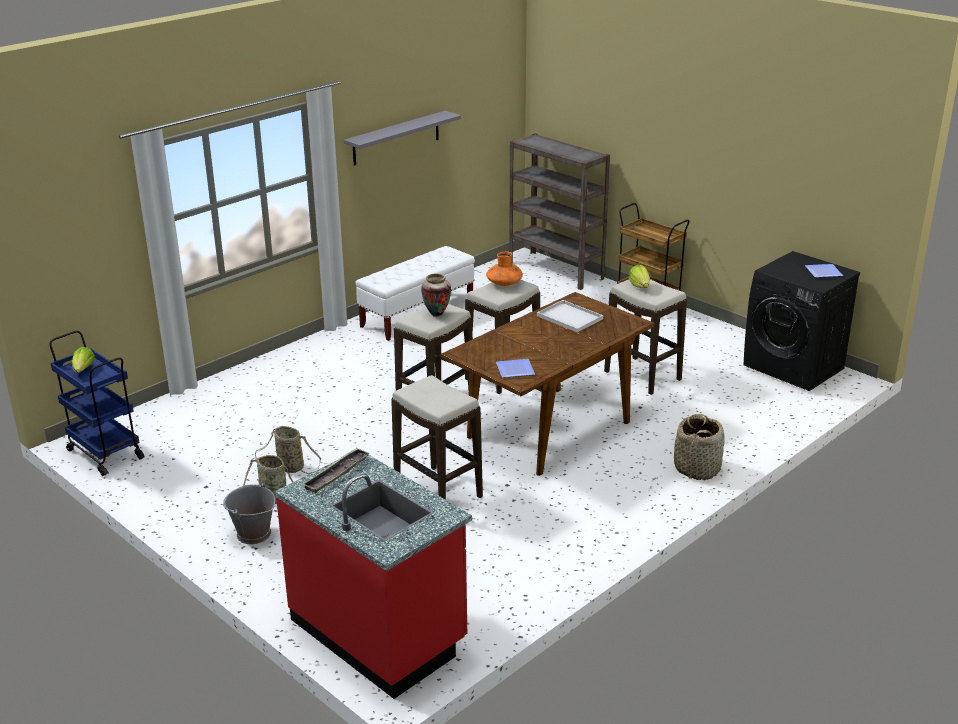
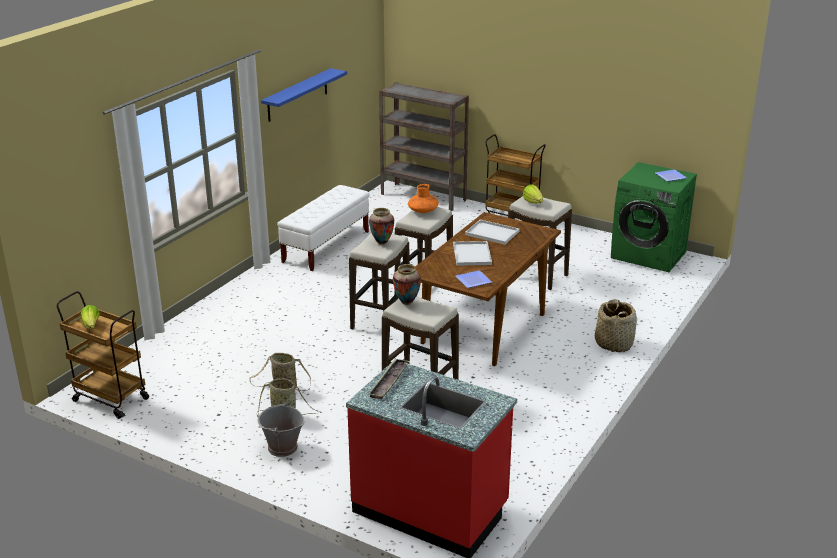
camera: 15 degrees left, 0 degrees up
(105, 454) = (110, 399): blue cart -> brown cart
(396, 138) = (297, 95): grey shelf -> blue shelf
(423, 386) = (406, 302): none -> vase
(532, 340) = (472, 255): none -> white tray
(793, 369) = (648, 257): black washing machine -> green washing machine

